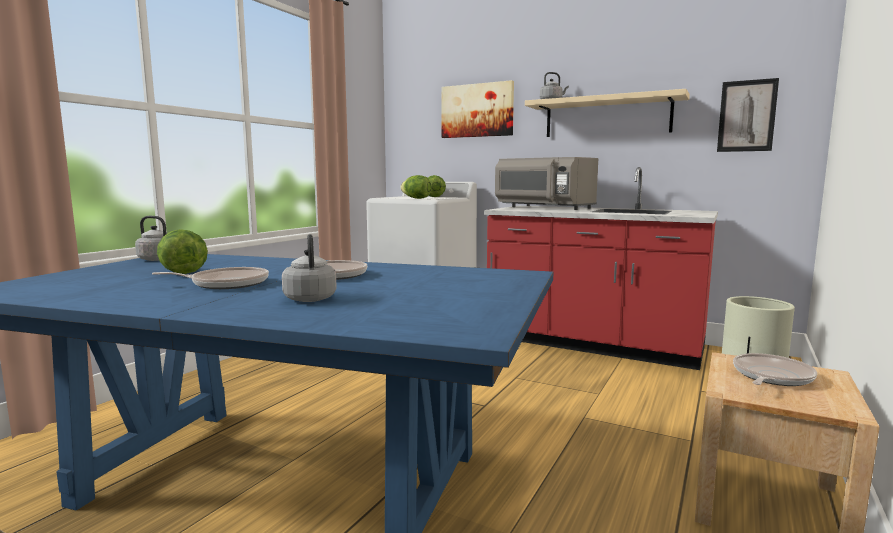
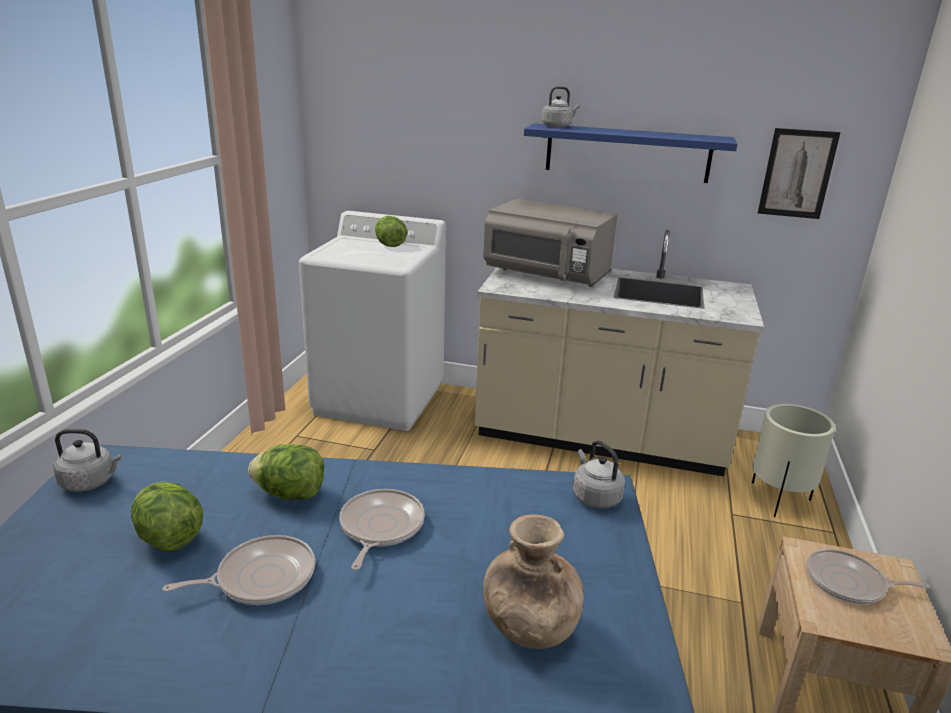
camera: 15 degrees left, 15 degrees up
(310, 298) = (404, 618): grey kettle -> grey kettle (595, 496)
(405, 305) = (528, 626): none -> brown vase
(416, 198) = (374, 260): lettuce -> lettuce (290, 494)
(477, 110) = (447, 120): picture -> none
(592, 344) = (599, 437): red counter -> beige counter
(607, 117) = (627, 153): beige shelf -> blue shelf
(770, 377) = (849, 583): frying pan -> frying pan turned 105 degrees counterclockwise

